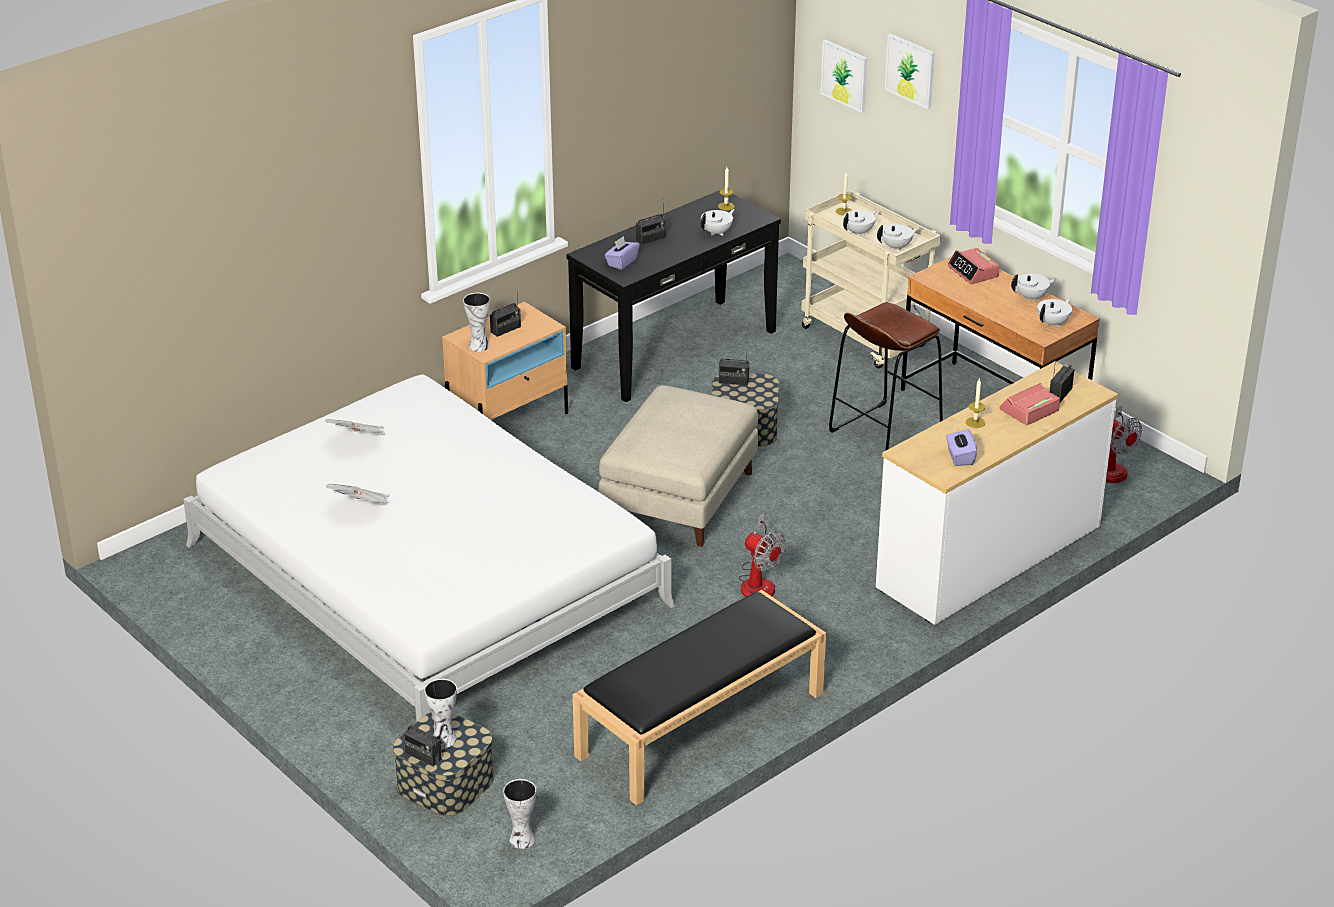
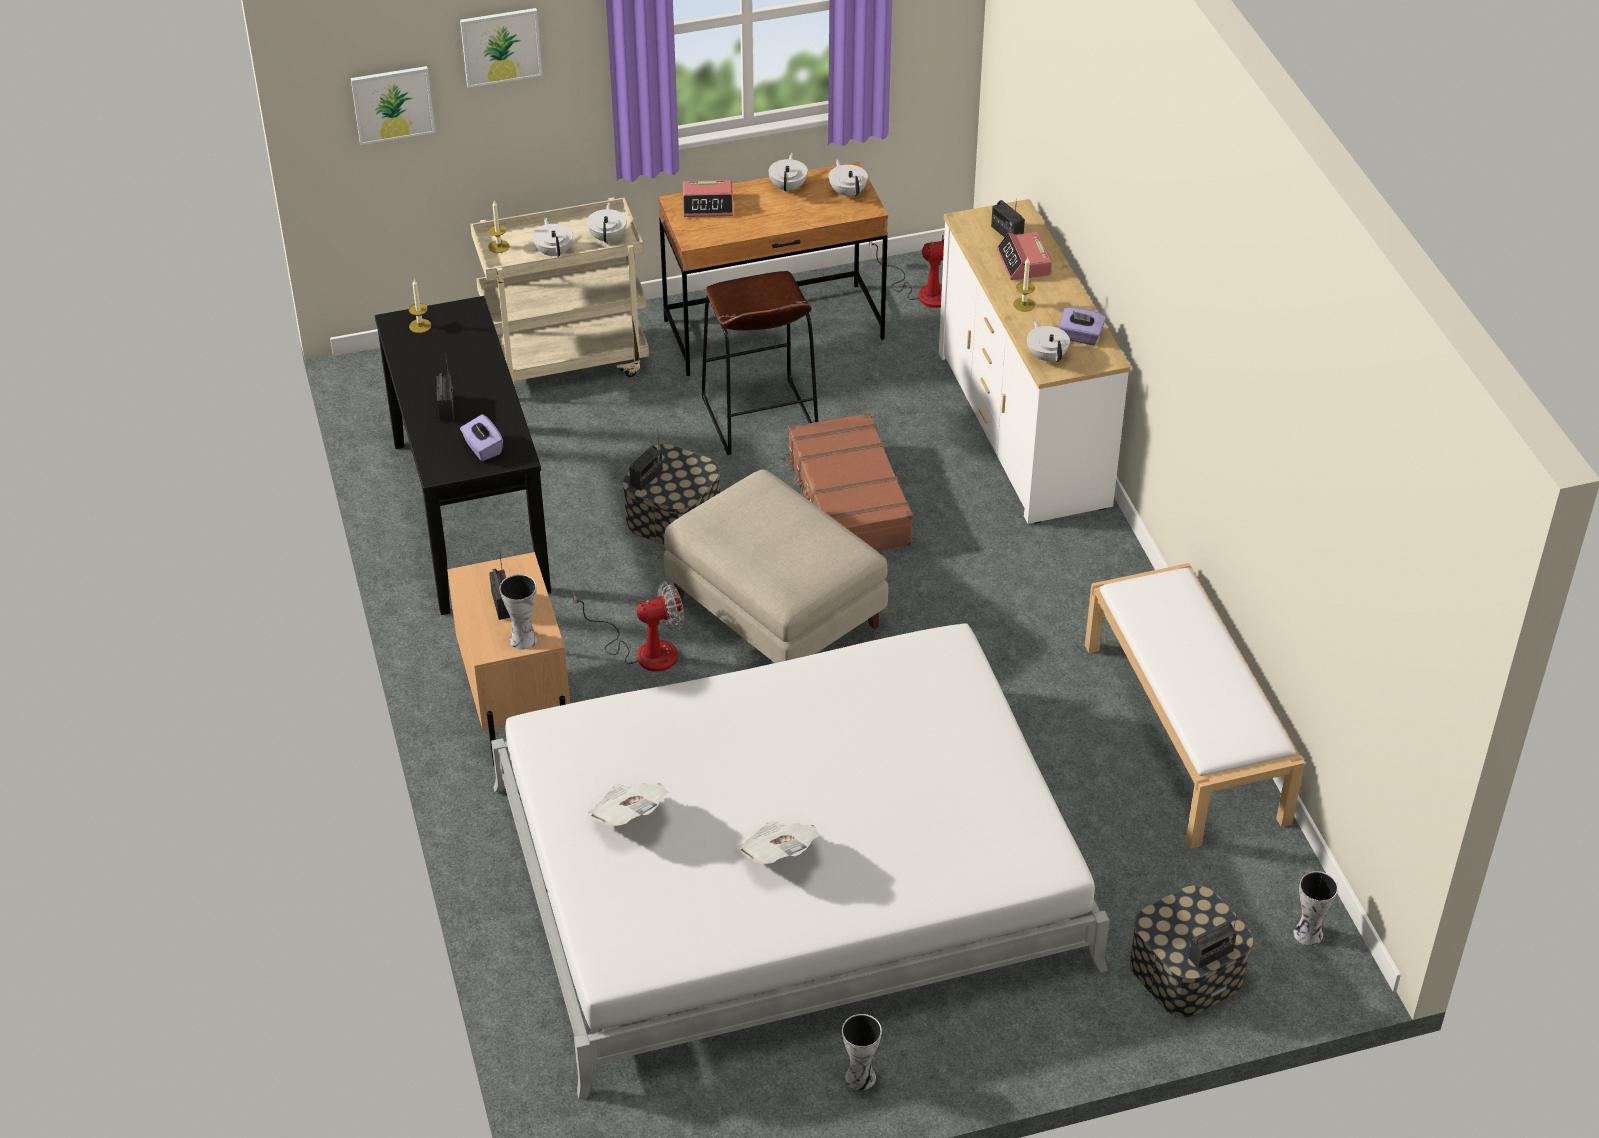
camera: 65 degrees left, 10 degrees up
(445, 739) = (1190, 927): vase -> vase (861, 1076)
(700, 725) = (1186, 733): black bench -> white bench
(717, 232) = (475, 352): white teapot -> white teapot (1046, 356)
(758, 582) = (967, 605): fan -> fan (644, 650)
(827, 497) = (847, 501): none -> brown suitcase

